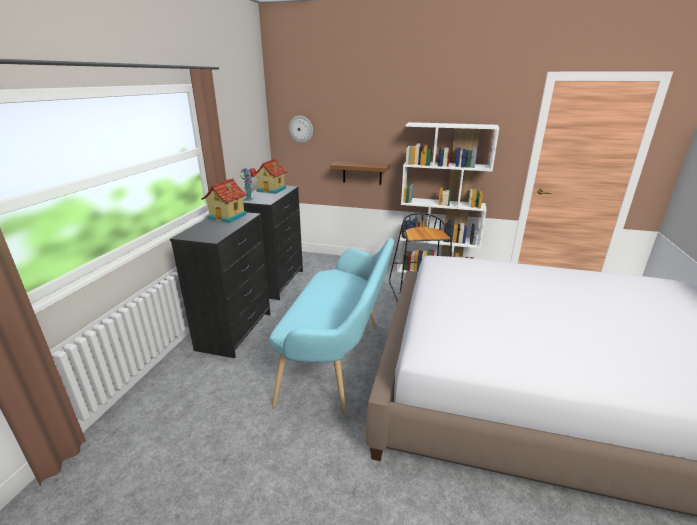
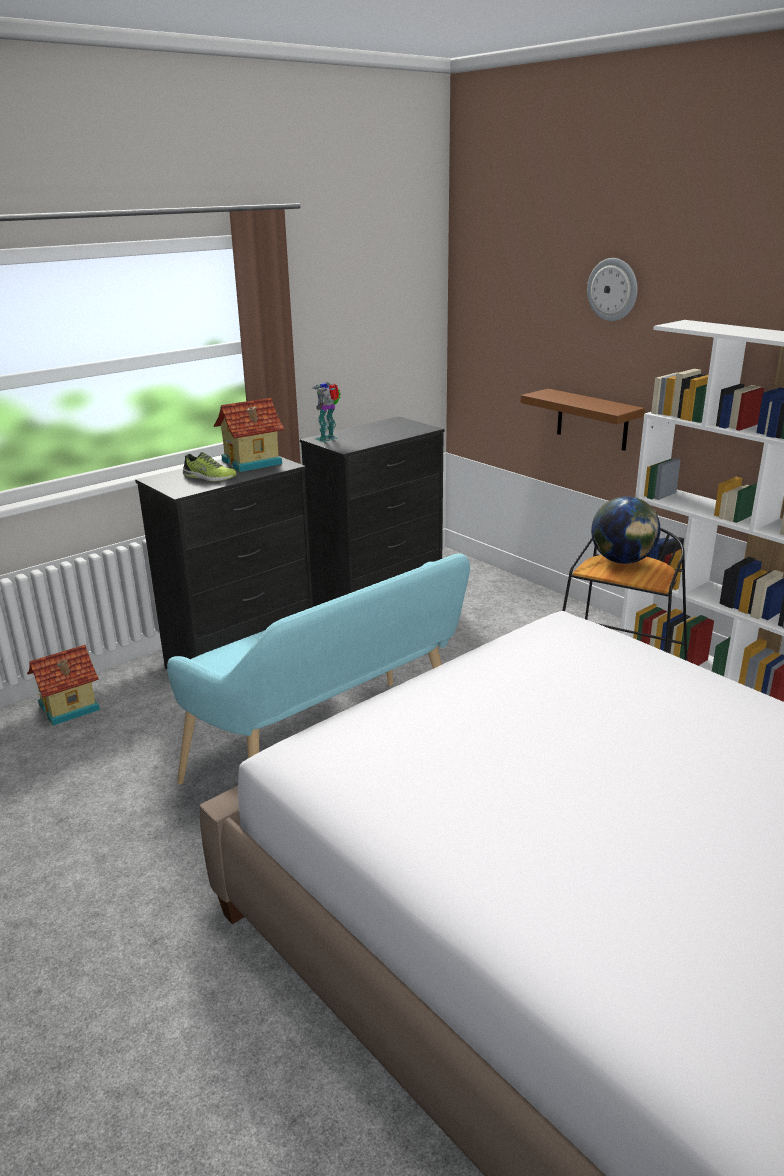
camera: 35 degrees right, 0 degrees up
(217, 229) = (209, 477): none -> shoe
(272, 190) = (390, 429): toy house -> toy house (70, 707)
(301, 129) = (495, 317): wall clock -> wall clock (613, 289)
(418, 230) = (622, 561): none -> globe

